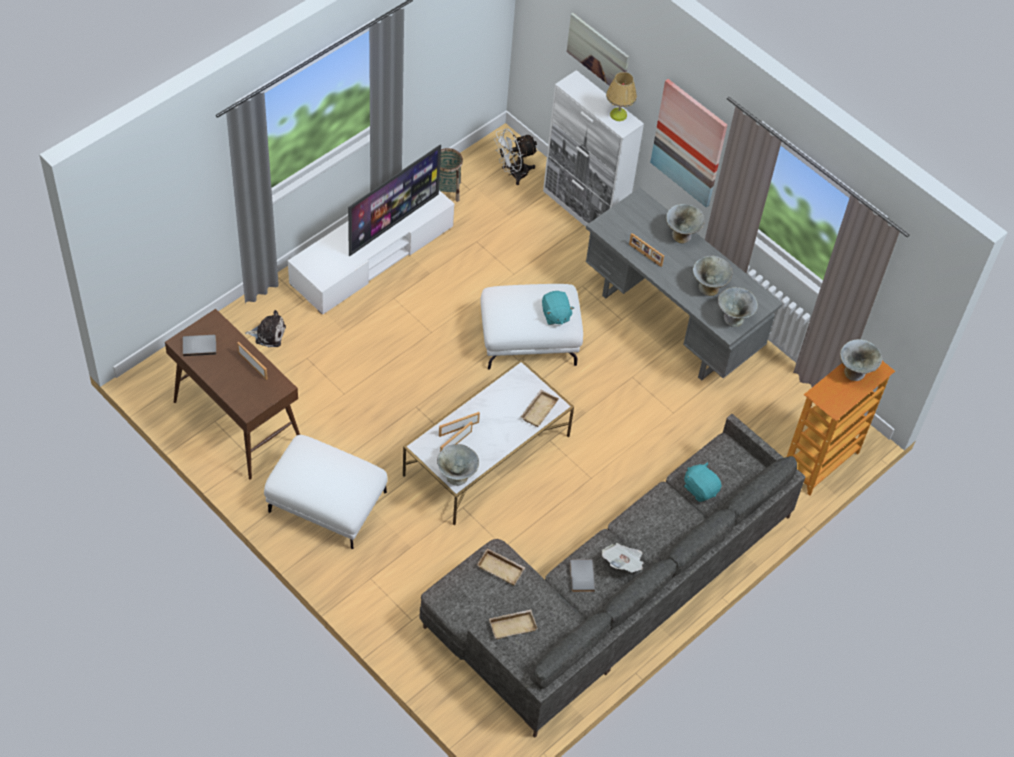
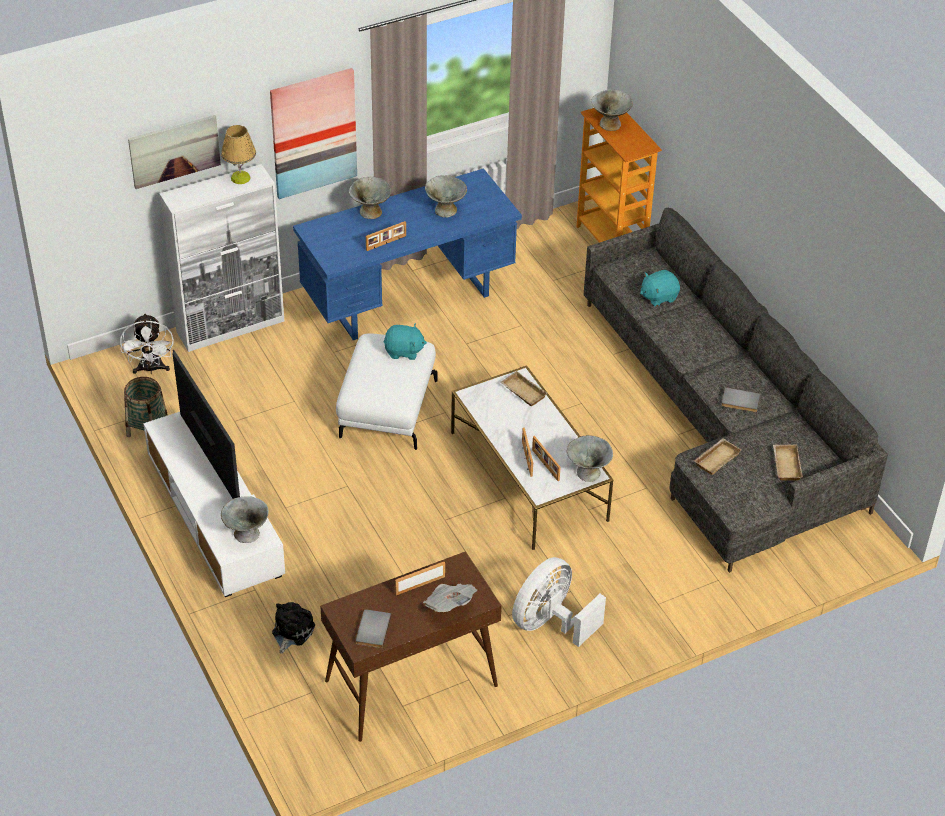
camera: 70 degrees left, 10 degrees down
(326, 503) = (550, 623): white ottoman -> white fan
(623, 563) = (730, 369): newspaper -> newspaper (449, 605)
(671, 323) = (409, 298): grey desk -> blue desk
(733, 318) = (490, 204): grey bowl -> grey bowl (246, 534)

